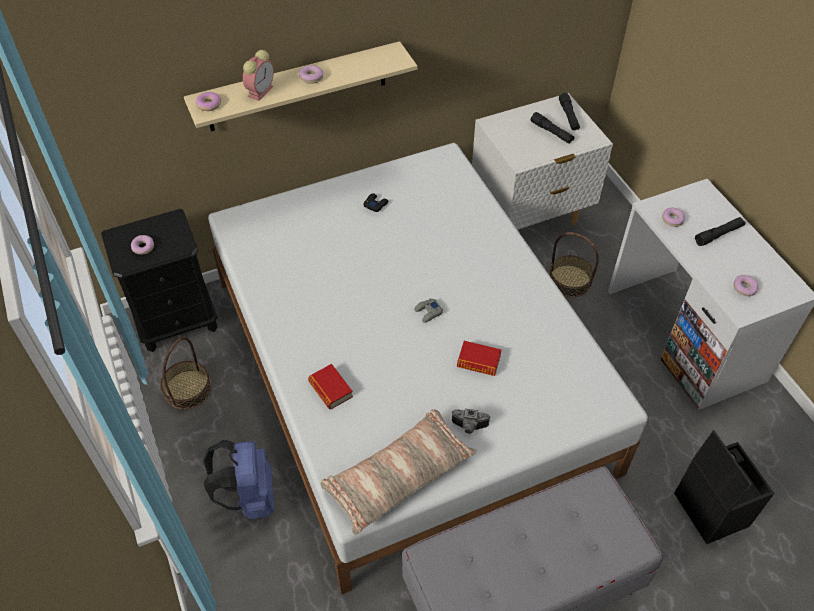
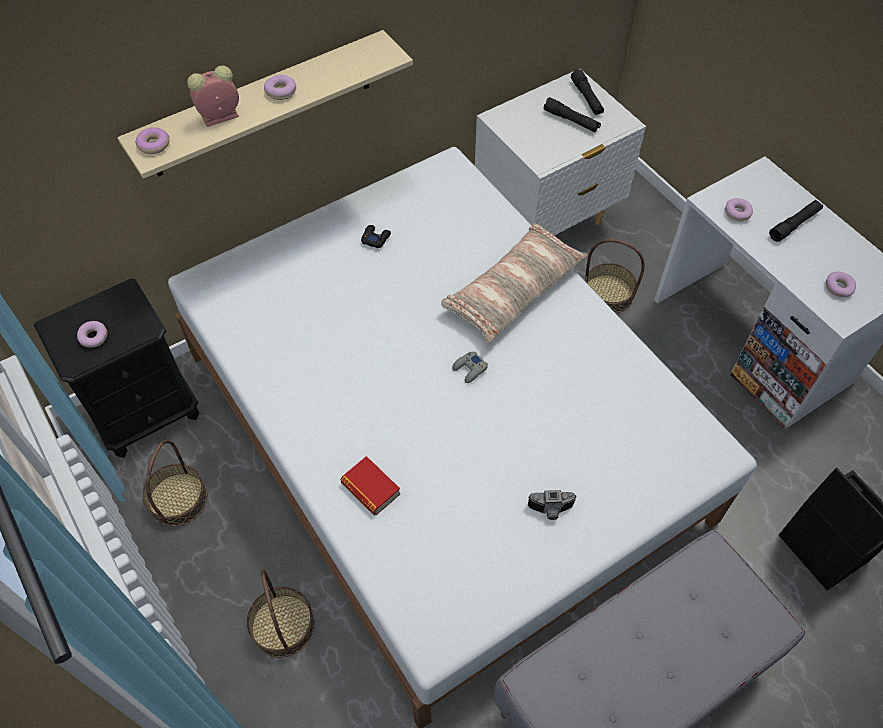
camera: 10 degrees left, 5 degrees up
(249, 497) = (282, 625): blue backpack -> basket
(261, 90) = (218, 117): alarm clock -> alarm clock turned 135 degrees counterclockwise
(398, 476) = (478, 589): pillow -> pillow (513, 290)
(478, 361) = (544, 423): book -> none

